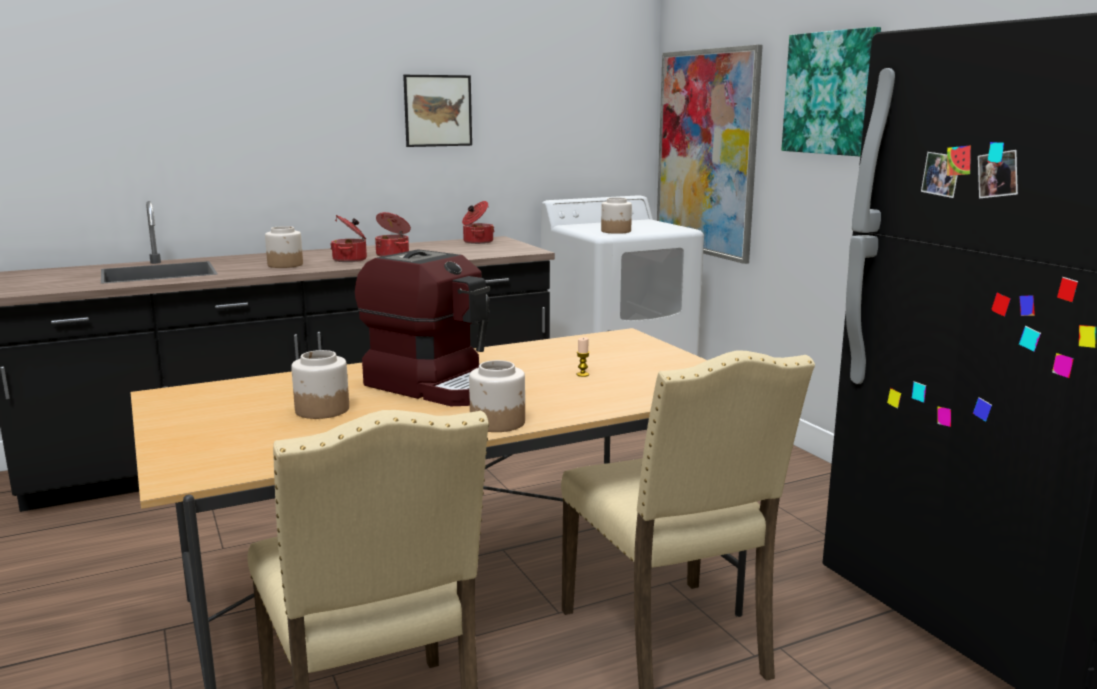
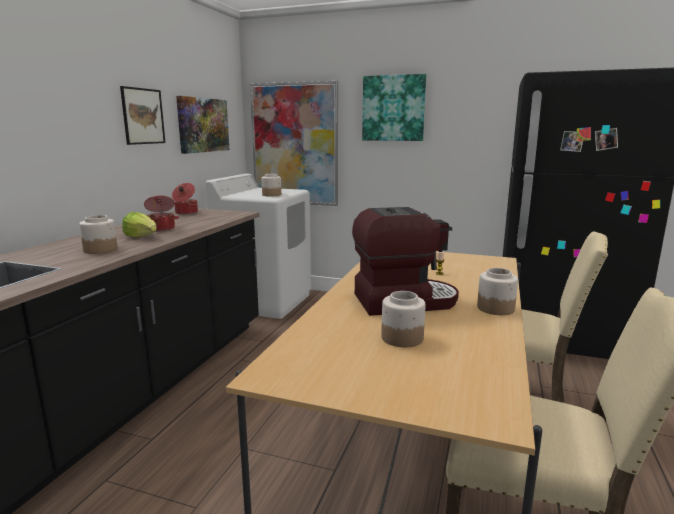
camera: 45 degrees left, 0 degrees up
(351, 259) = (142, 237): cooking pot -> lettuce
(555, 120) = (203, 125): none -> picture

